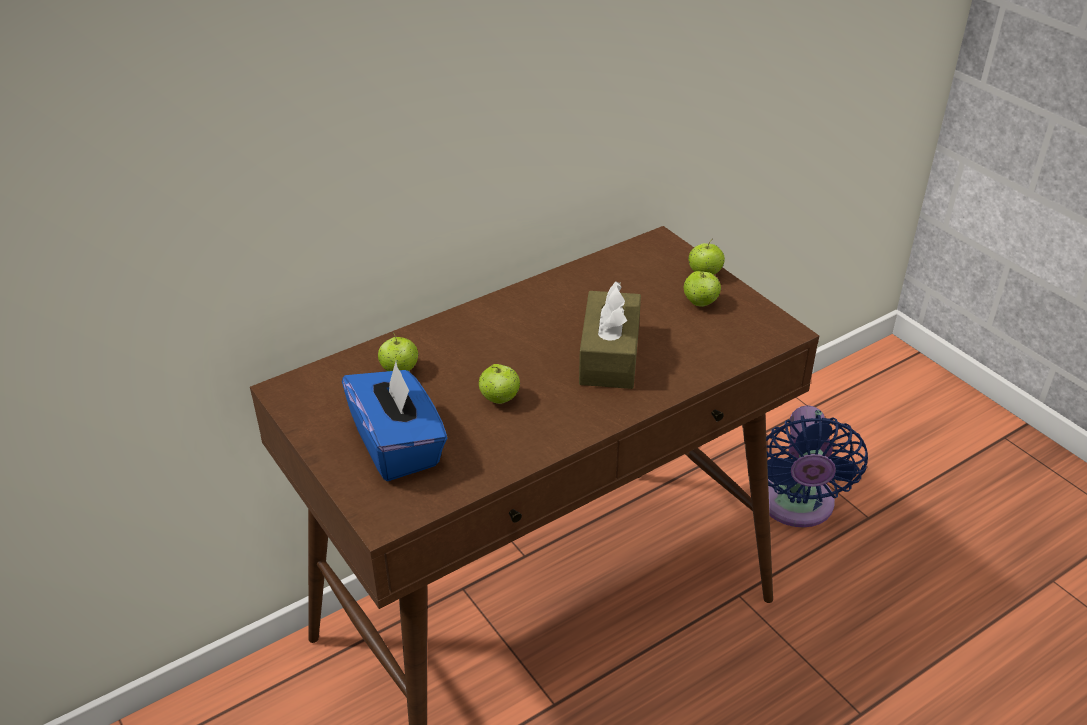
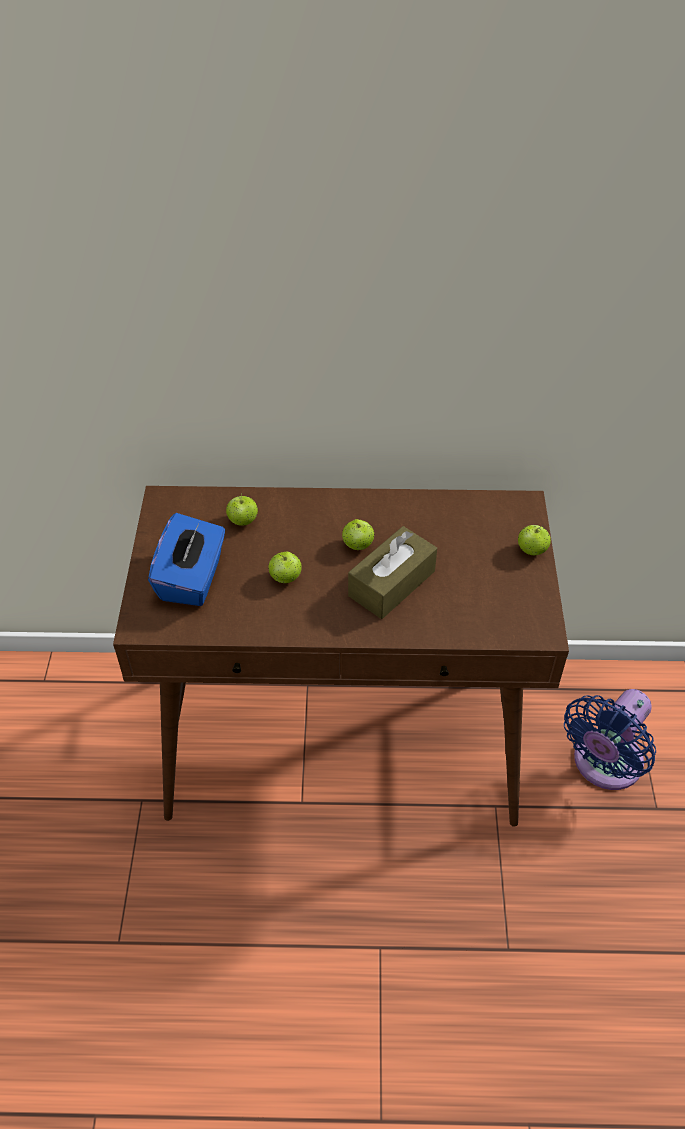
camera: 35 degrees right, 10 degrees up
(700, 303) = (502, 574): apple -> apple (358, 545)

